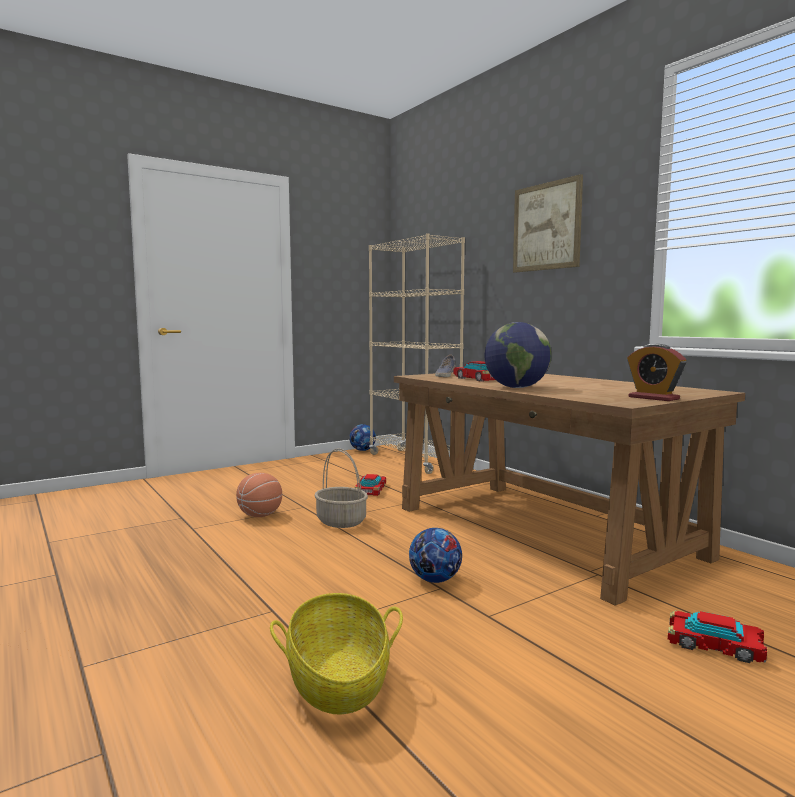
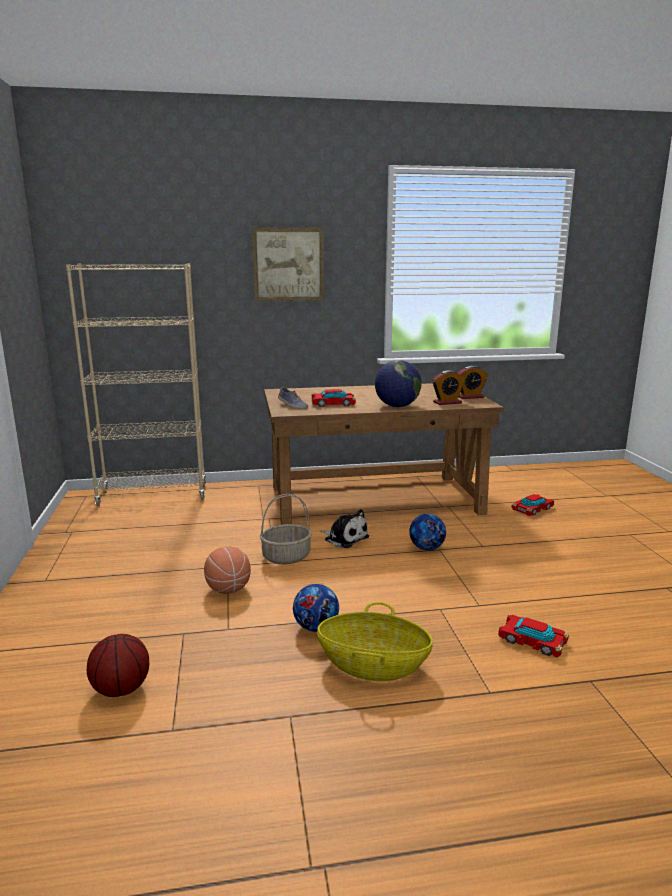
camera: 65 degrees left, 10 degrees up
(102, 518) = (121, 689): none -> basketball
(338, 680) = (536, 600): basket -> basket (373, 665)
(362, 450) = (70, 507): football -> football (316, 627)
(371, 490) = (216, 530): toy car -> toy car (532, 640)
(412, 535) = (345, 538): none -> plush toy
(586, 395) = (447, 402): none -> alarm clock

